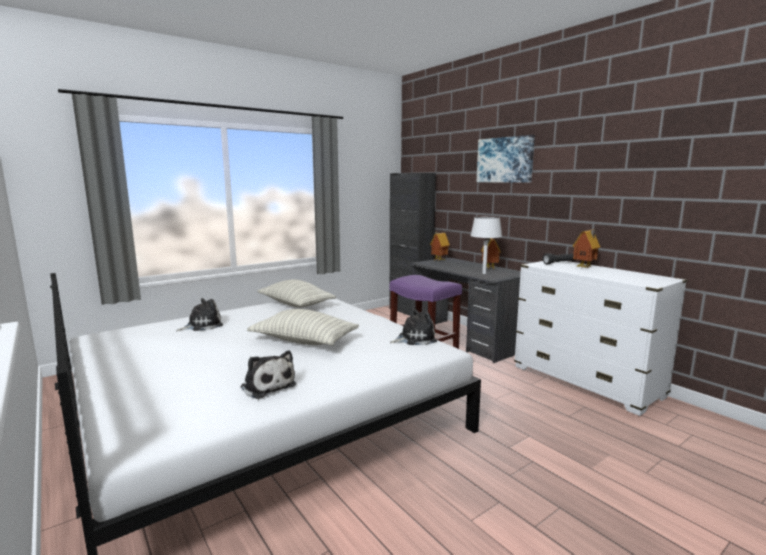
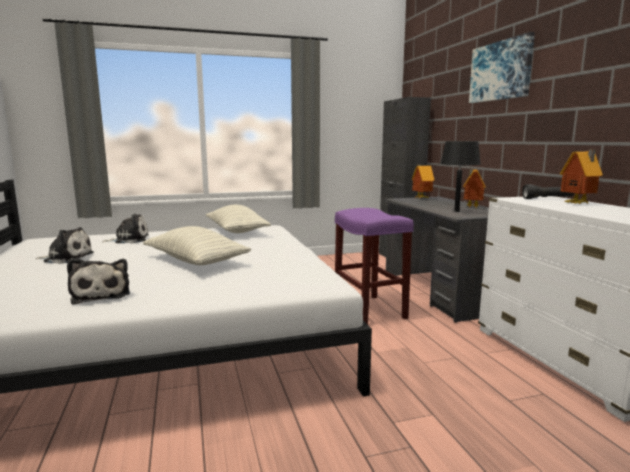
camera: 20 degrees right, 0 degrees up
(414, 339) = (312, 271): plush toy -> plush toy (67, 258)
(484, 273) = (456, 211): white table lamp -> black table lamp

